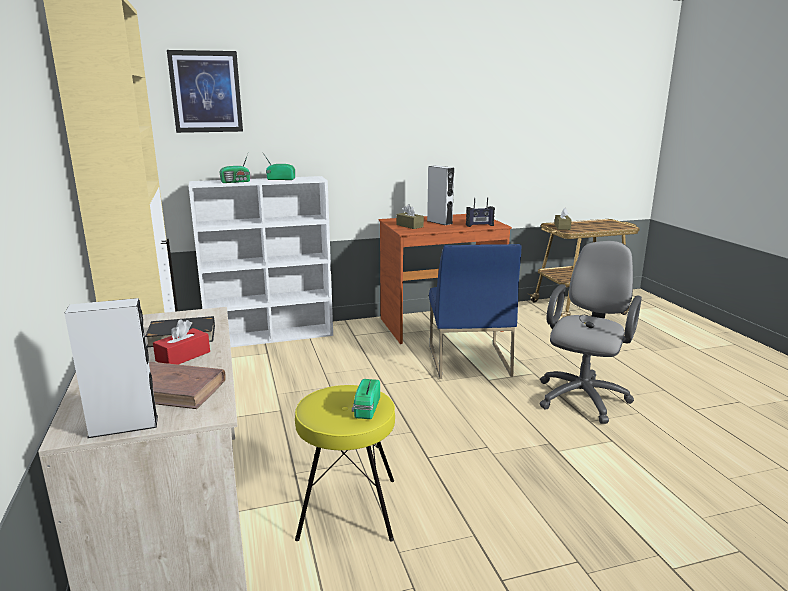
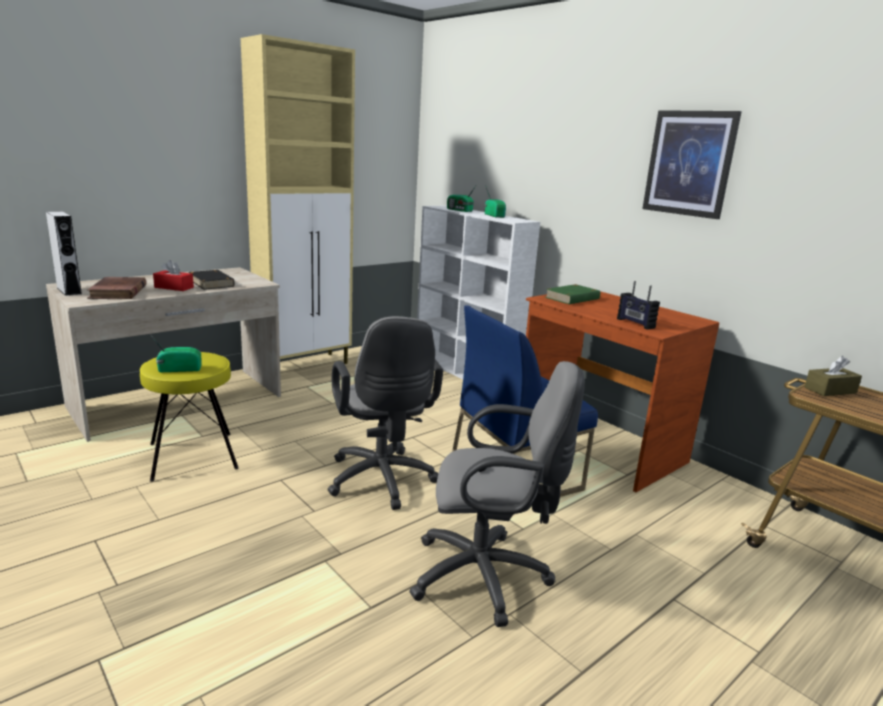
camera: 65 degrees right, 0 degrees up
(206, 92) = (473, 124): picture -> picture (689, 163)
(409, 226) = (572, 298): brown tissue box -> green book
(439, 222) = (616, 307): grey speaker -> none
(454, 410) = (382, 482): none -> grey office chair

